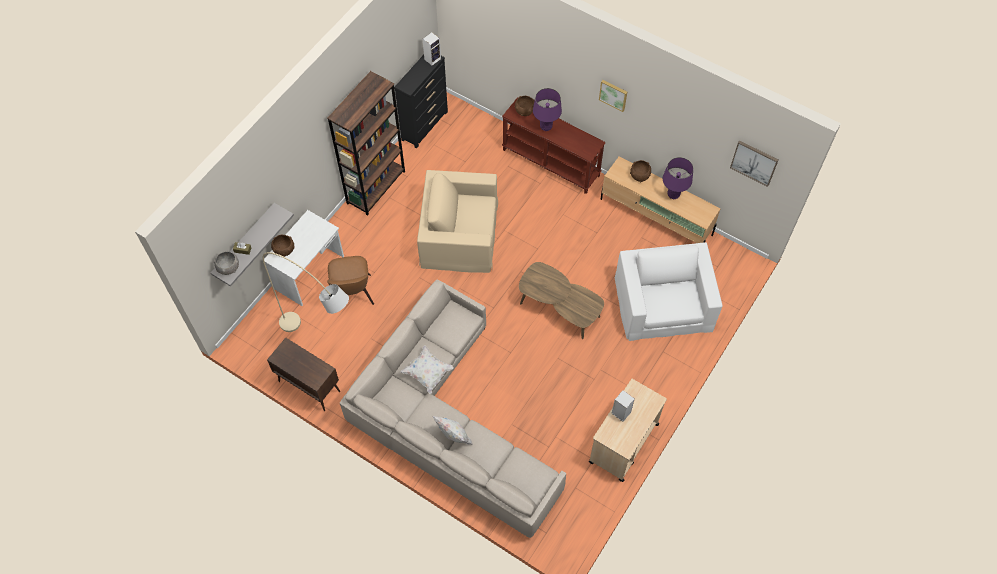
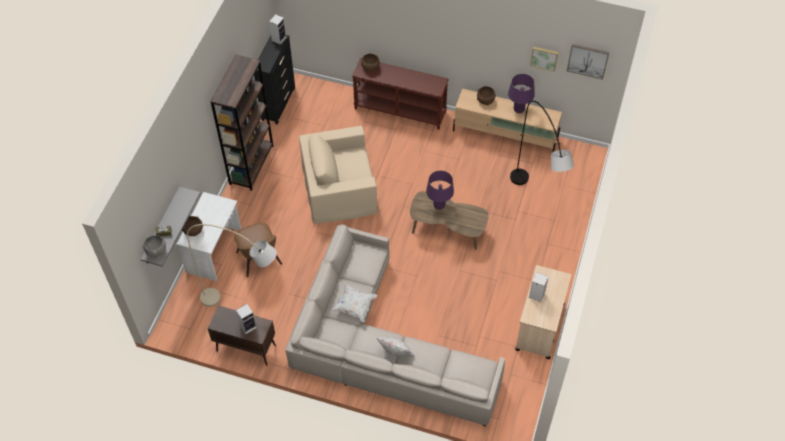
camera: 15 degrees left, 5 degrees down
(309, 368) = (248, 326): none -> speaker
(546, 126) = (393, 76): purple table lamp -> purple table lamp (439, 205)
(613, 94) = (452, 31): picture -> picture (544, 58)
(663, 303) = (535, 204): white armchair -> grey floor lamp

